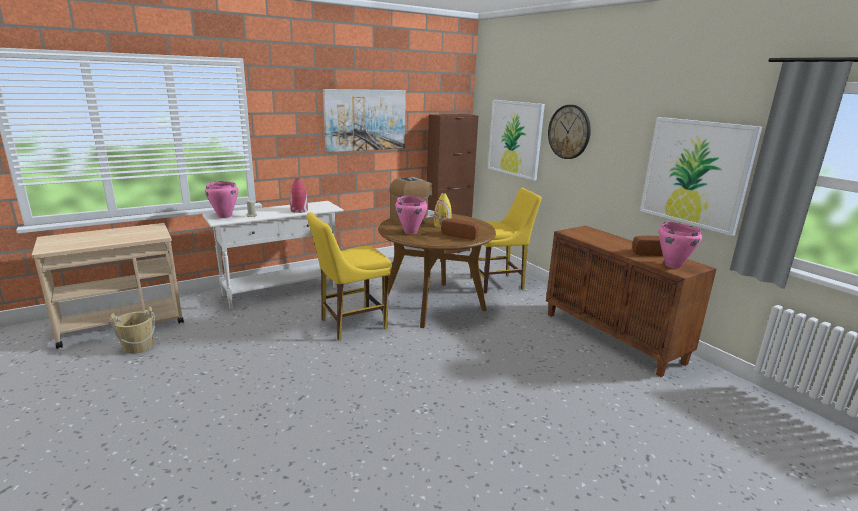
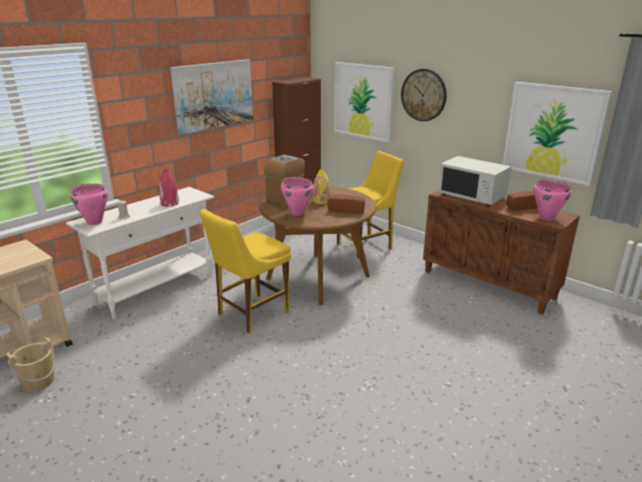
camera: 15 degrees left, 5 degrees up
(600, 238) = (471, 196): none -> white microwave

